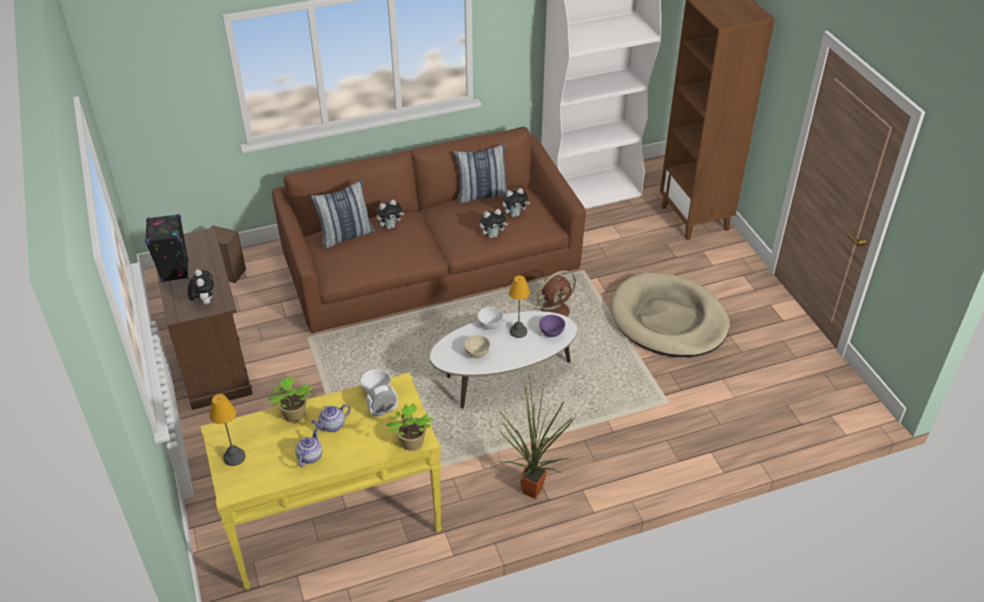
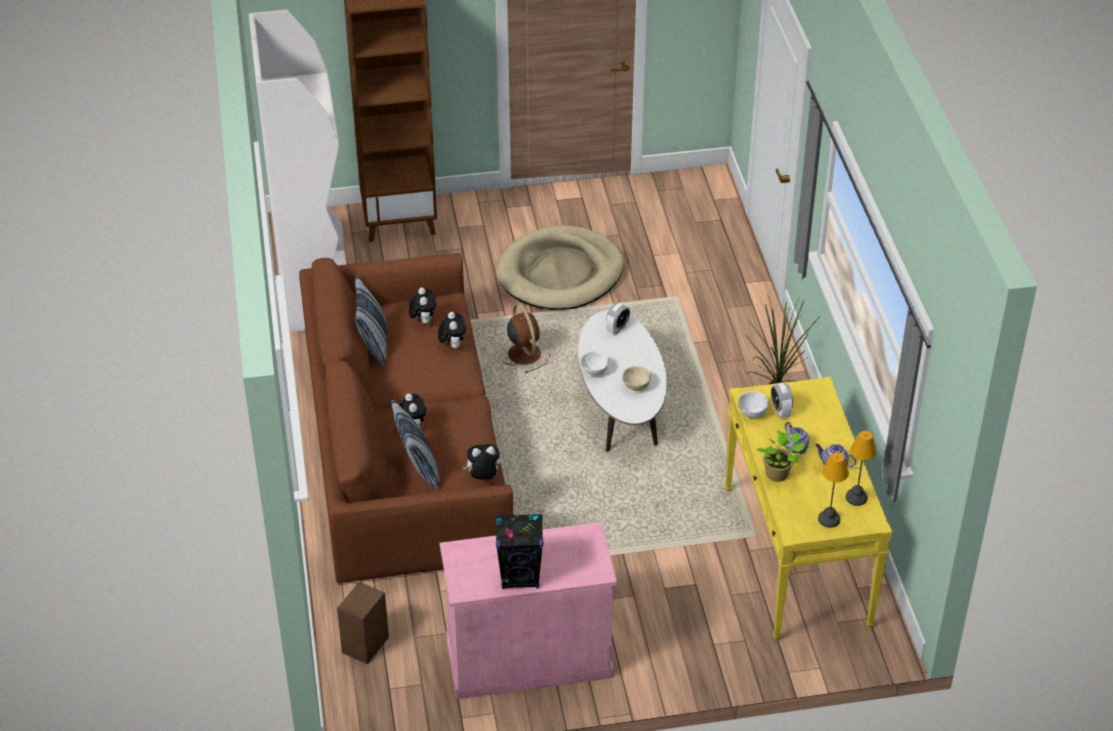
camera: 80 degrees left, 0 degrees up
(204, 301) = (582, 549): plush toy -> plush toy (483, 478)
(213, 358) = (528, 658): brown cabinet -> pink cabinet
(411, 444) = (825, 395): potted plant -> none
(518, 331) = (608, 352): table lamp -> table lamp (855, 497)
(552, 333) = (617, 328): purple bowl -> alarm clock

